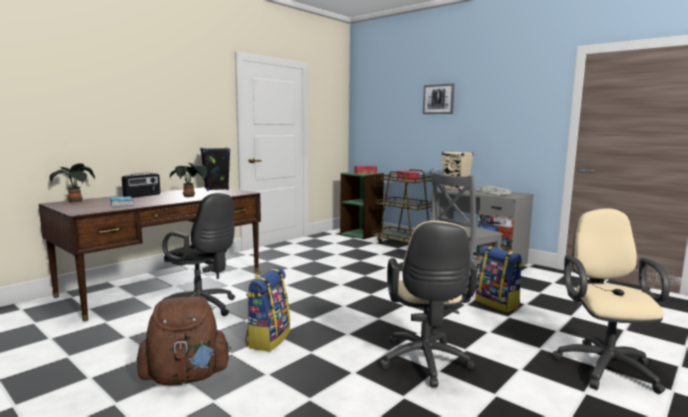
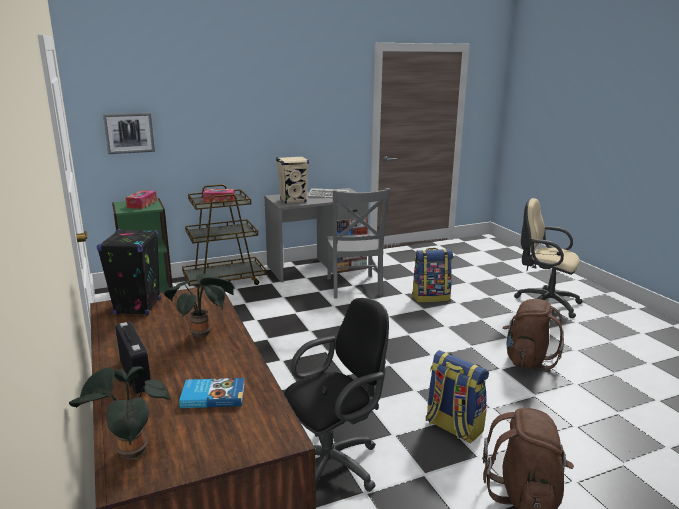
camera: 65 degrees left, 10 degrees up
(425, 363) = (527, 360): beige office chair -> brown backpack
(438, 99) = (232, 91): picture -> picture (129, 133)

